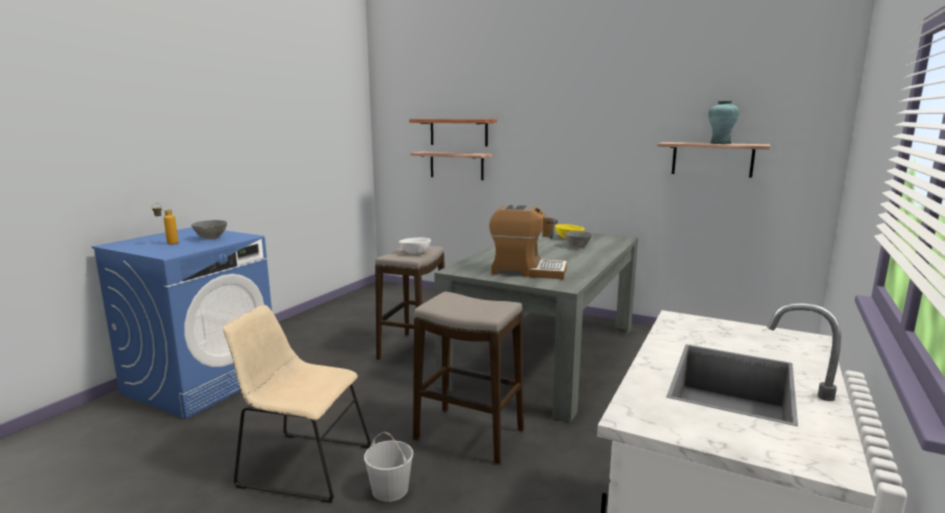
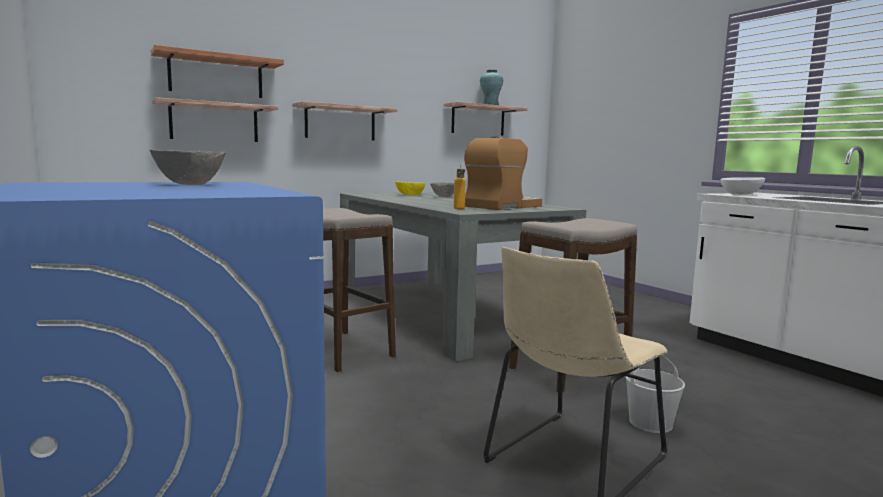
camera: 60 degrees left, 5 degrees down
(167, 244) = (161, 190): bottle -> bottle (459, 209)
(416, 252) = (348, 212): white bowl -> white bowl (740, 194)
(548, 164) = (340, 123): none -> shelf

